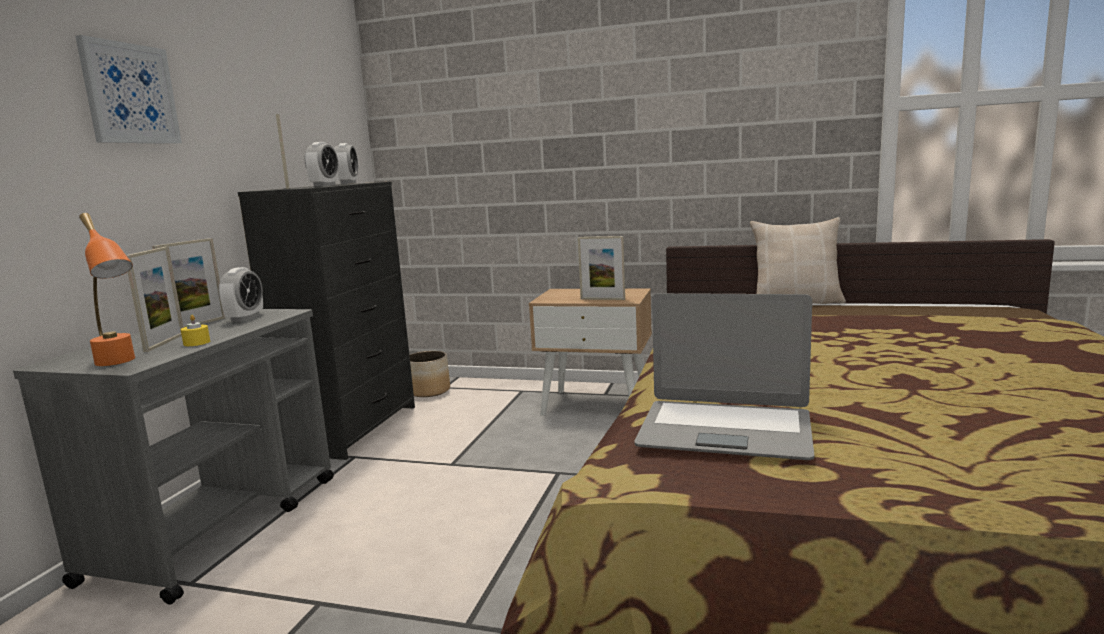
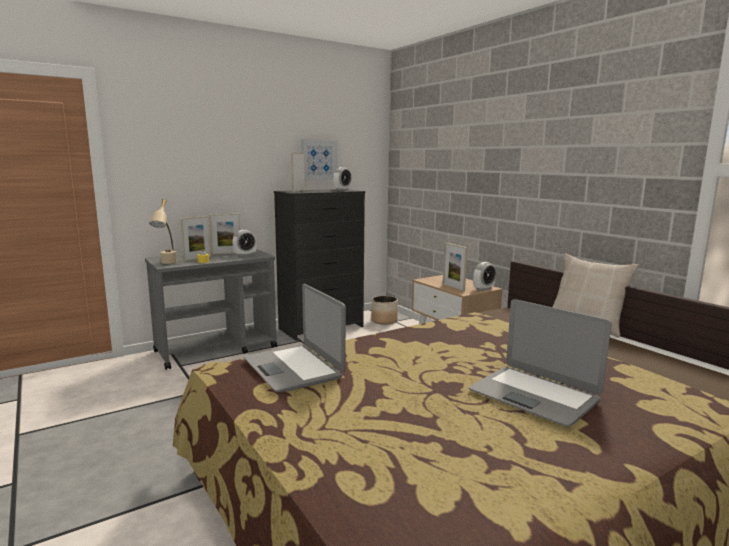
camera: 40 degrees right, 0 degrees up
(120, 363) = (166, 263): orange table lamp -> beige table lamp
(129, 94) = (220, 143): picture -> picture (318, 160)
(324, 185) = (318, 191): alarm clock -> alarm clock (483, 289)
(974, 360) = (534, 395): none -> laptop

